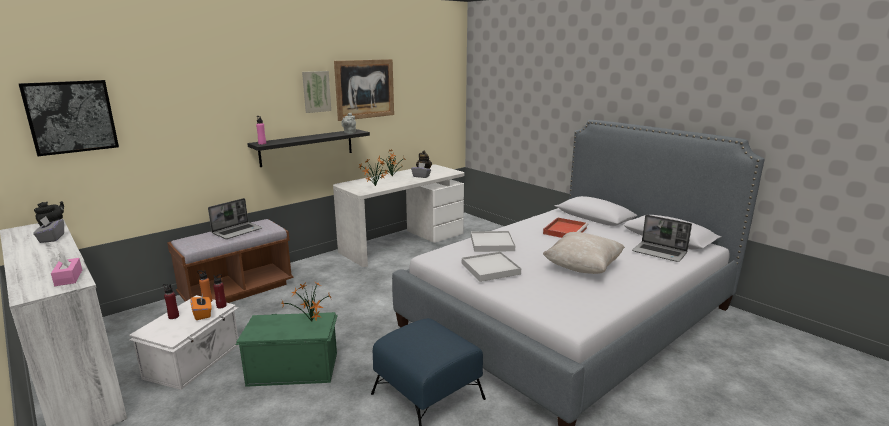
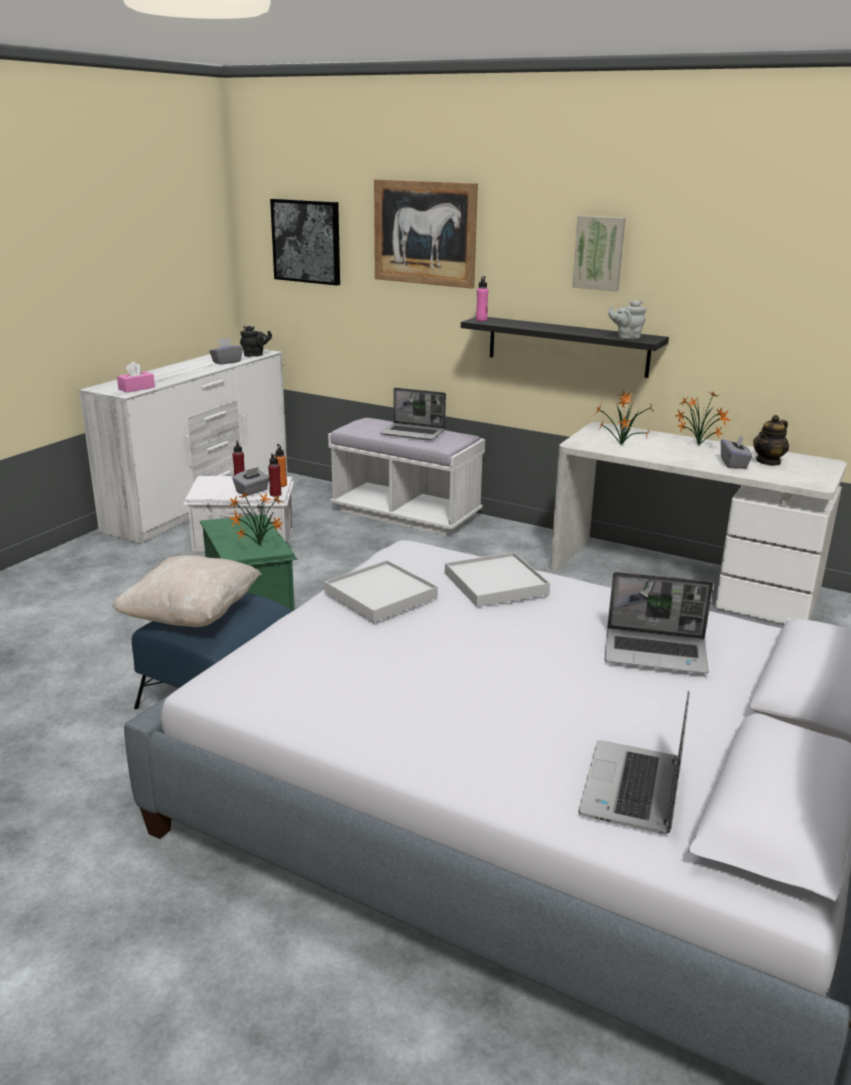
camera: 70 degrees right, 5 degrees up
(202, 314) = (252, 491): orange tissue box -> grey tissue box
(237, 290) = (406, 514): brown bench -> white bench
(365, 89) = (701, 262): picture -> picture (424, 233)
(565, 230) = (656, 653): red tray -> laptop
(582, 267) = (456, 684): beige pillow -> beige pillow (191, 616)

